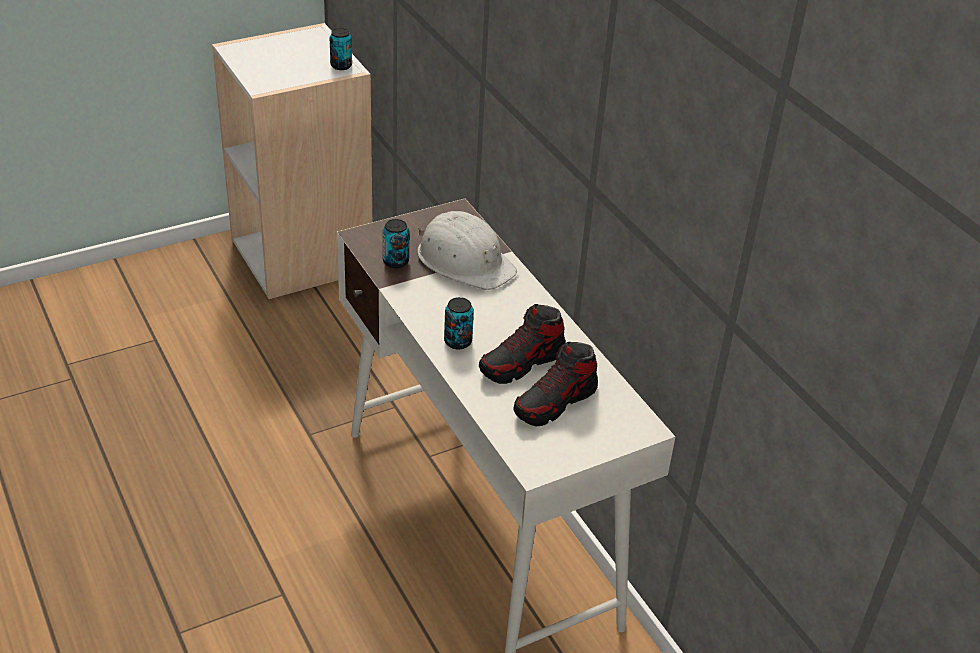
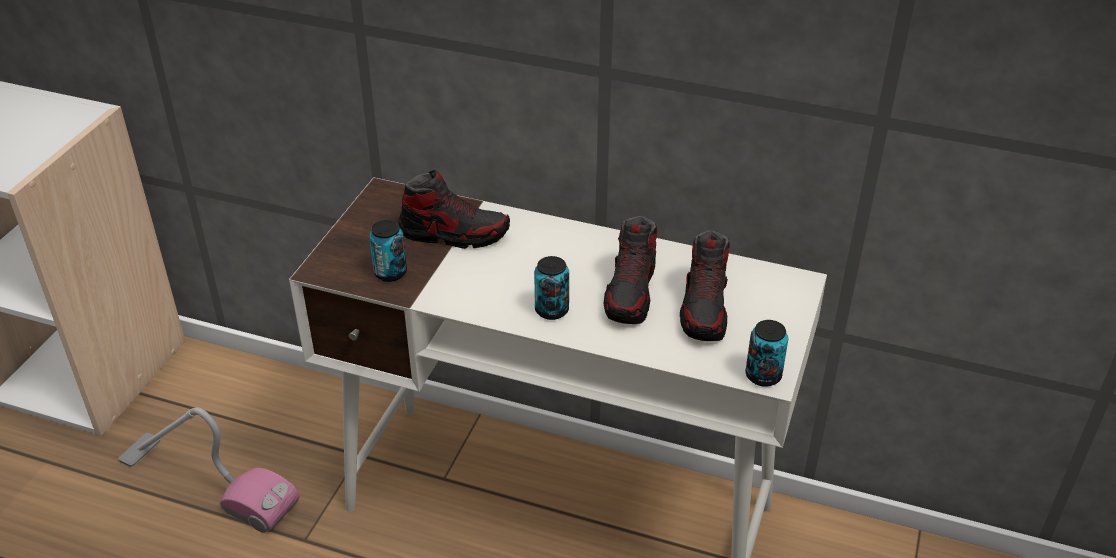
camera: 40 degrees left, 0 degrees up
(294, 365) = (208, 483): none -> vacuum cleaner
(341, 66) = (76, 113): can -> can (763, 375)
(464, 261) = (454, 233): white hard hat -> shoe

